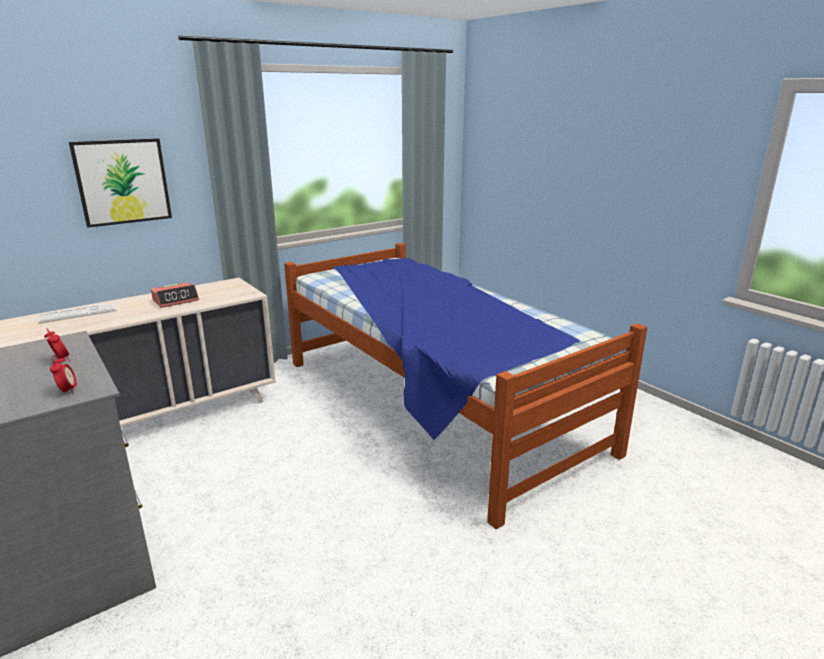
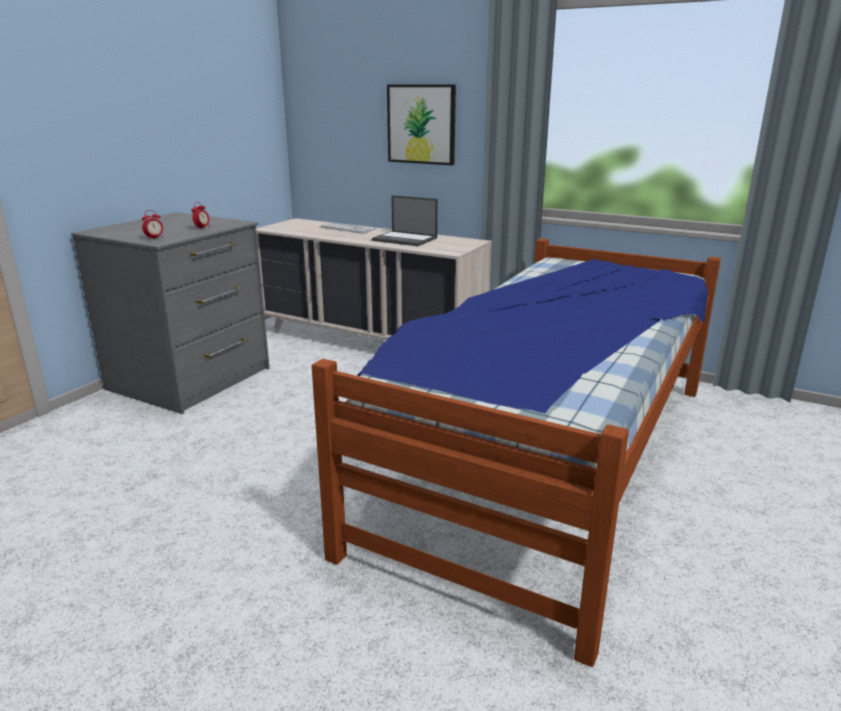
camera: 65 degrees right, 0 degrees up
(176, 300) = (405, 239): alarm clock -> laptop

